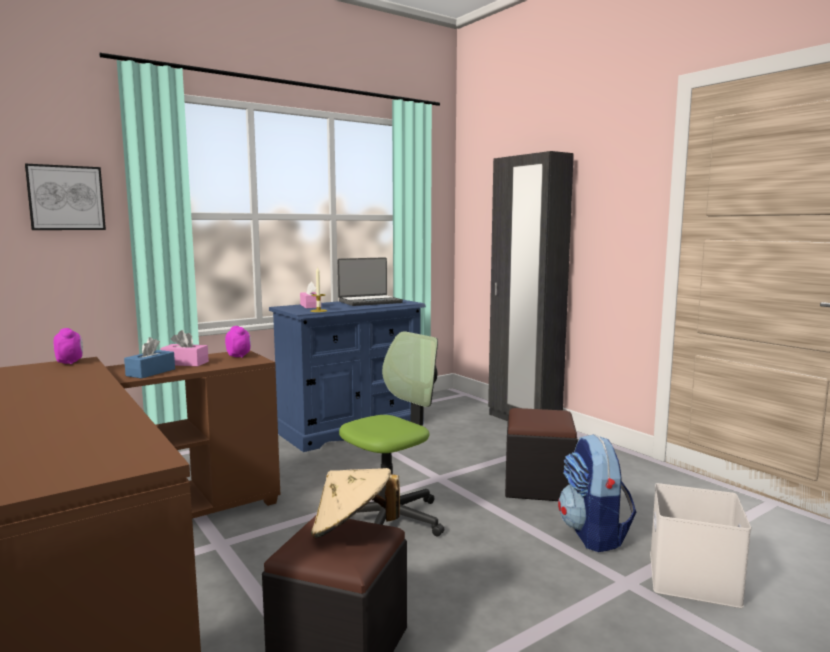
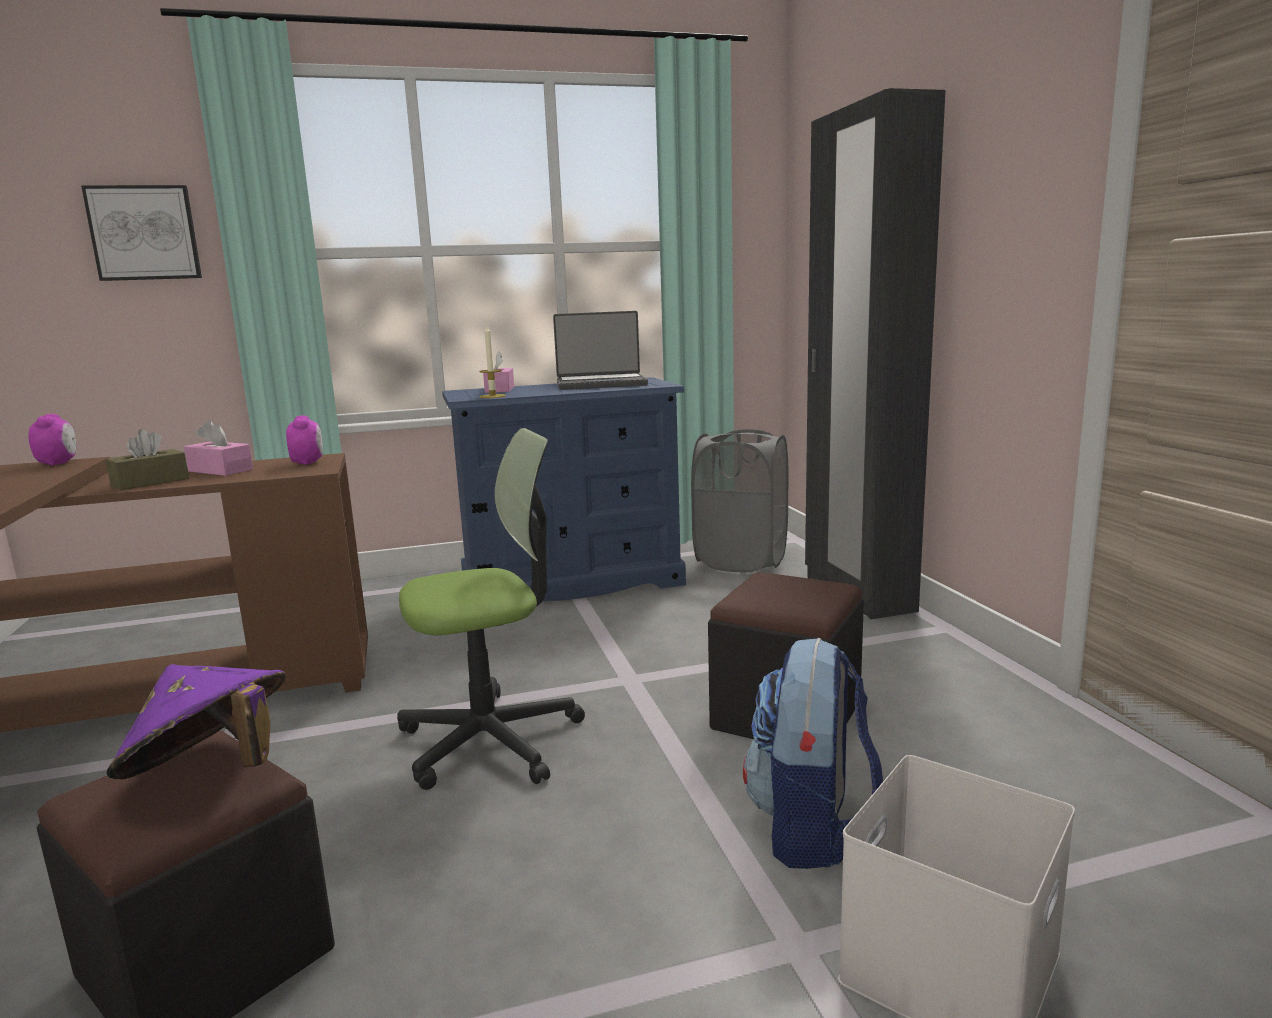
camera: 20 degrees right, 5 degrees up
(151, 372) = (150, 482): blue tissue box -> brown tissue box
(353, 531) = (211, 773): beige hat -> purple hat
(443, 408) = (741, 560): none -> grey laundry basket

